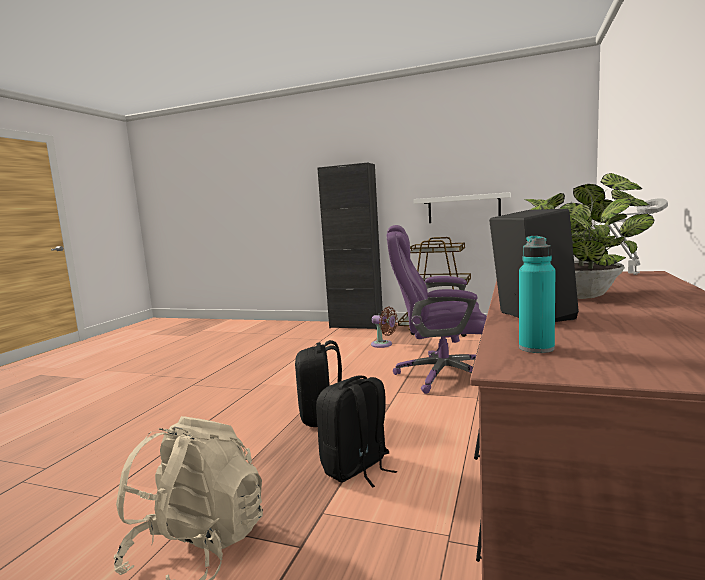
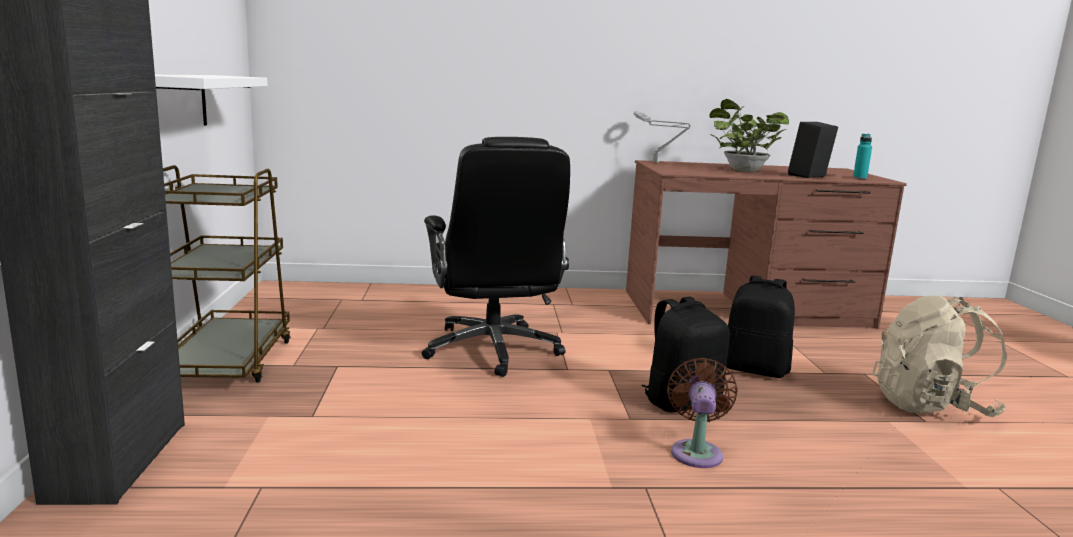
camera: 115 degrees left, 5 degrees up
(383, 344) = (332, 402): brown fan -> brown fan (696, 451)
(440, 375) = (493, 350): purple office chair -> black office chair

